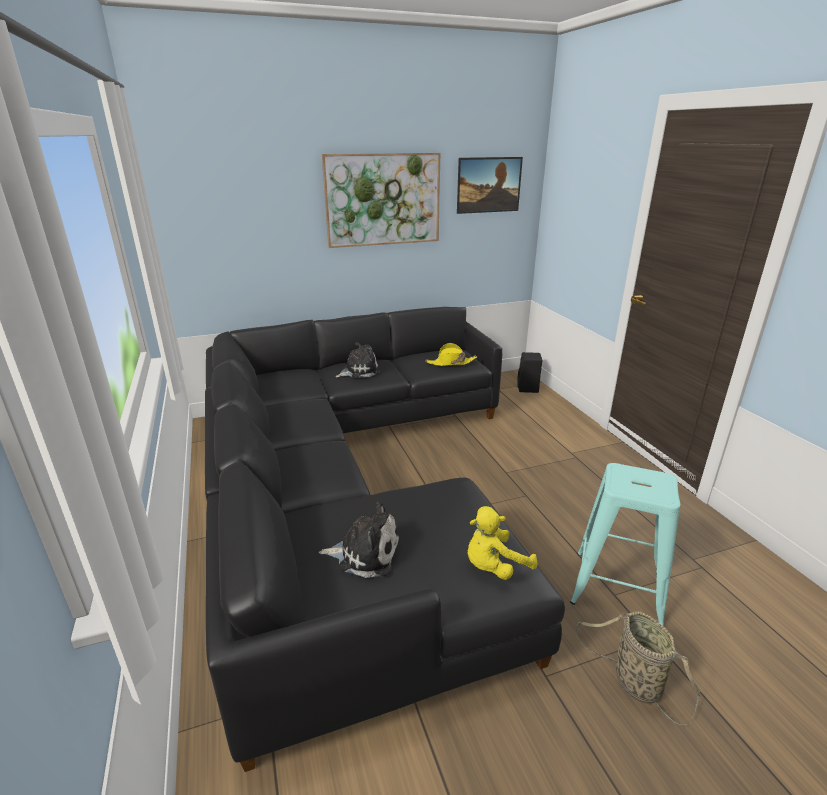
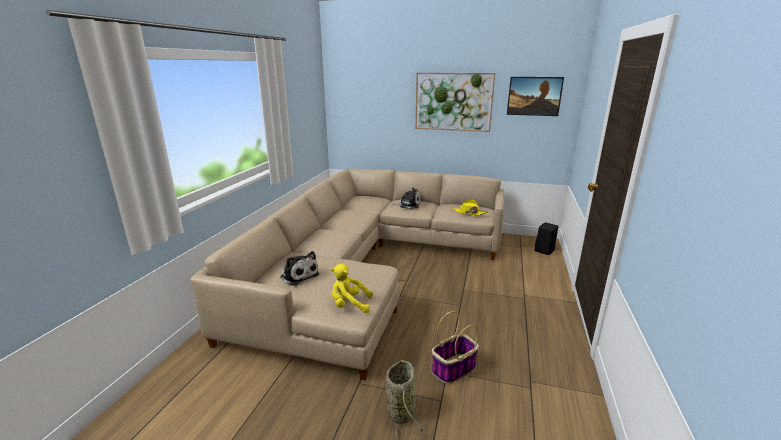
camera: 35 degrees right, 5 degrees down
(348, 487) = (366, 266): black sofa -> beige sofa
(617, 588) = (453, 369): turquoise stool -> basket

